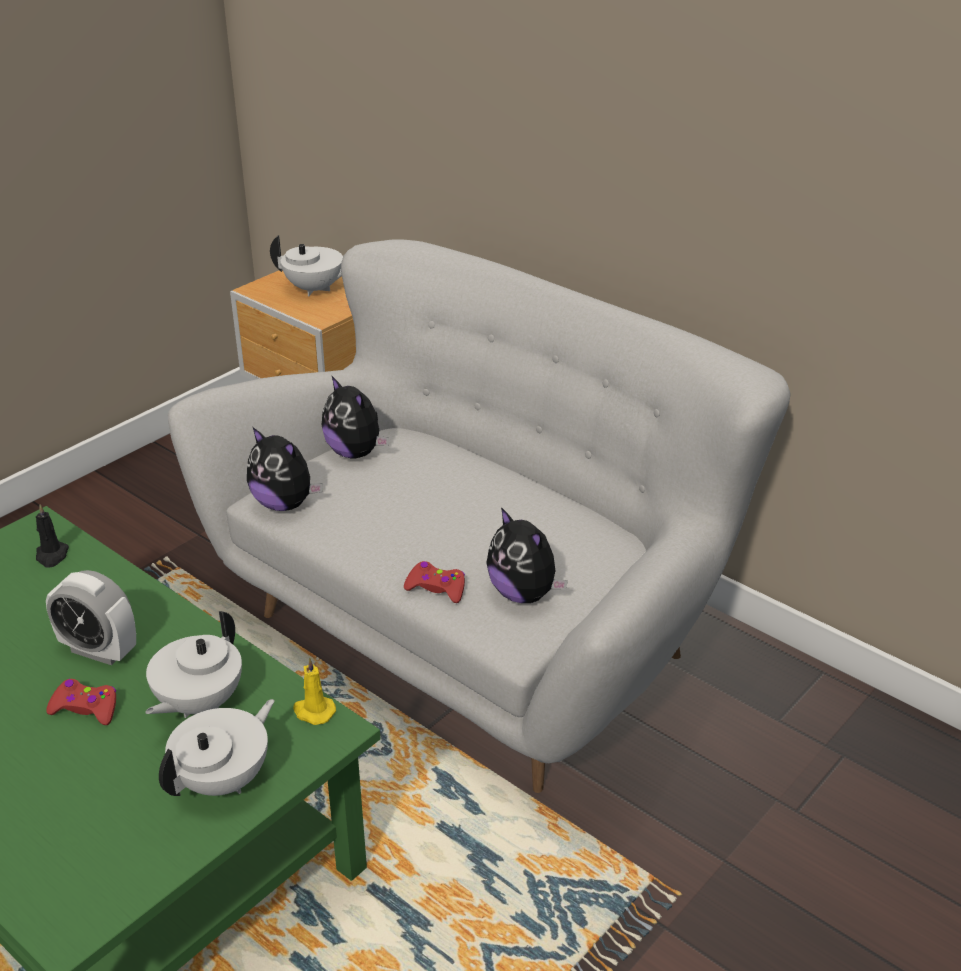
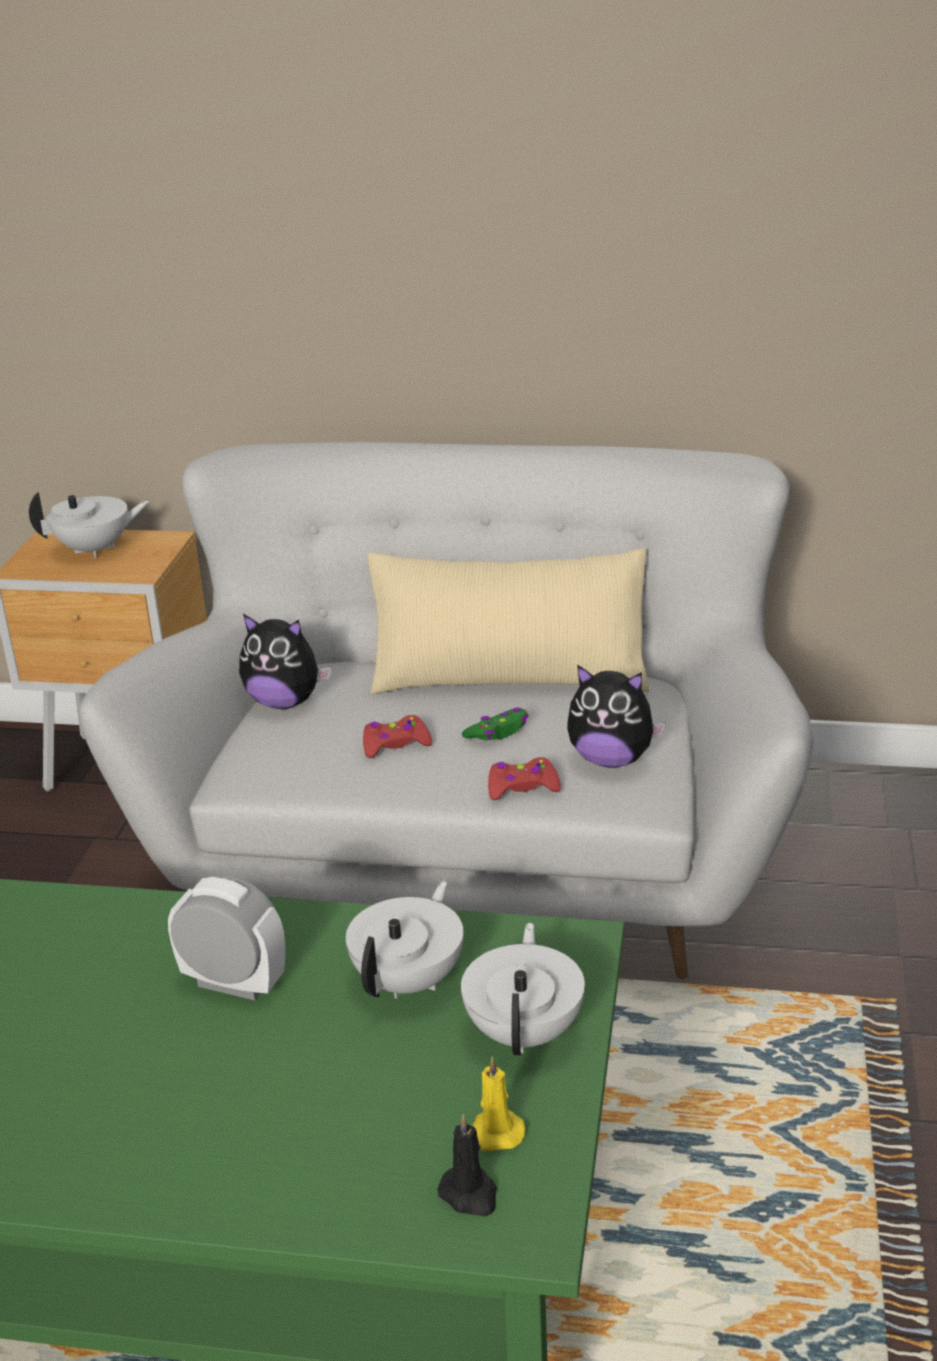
camera: 30 degrees left, 5 degrees down
(52, 556) = (53, 921): black candle -> black candle (470, 1194)
(86, 708) = (289, 1040): red game controller -> red game controller (395, 744)
(99, 651) = (233, 983): alarm clock -> alarm clock turned 150 degrees counterclockwise
(198, 703) = (410, 980): white teapot -> white teapot turned 150 degrees counterclockwise
(284, 504) = (262, 776): plush toy -> none
(313, 711) = (540, 935): yellow candle -> yellow candle (493, 1134)
(466, 536) = (498, 732): none -> green game controller
(527, 493) = (509, 676): none -> beige pillow

